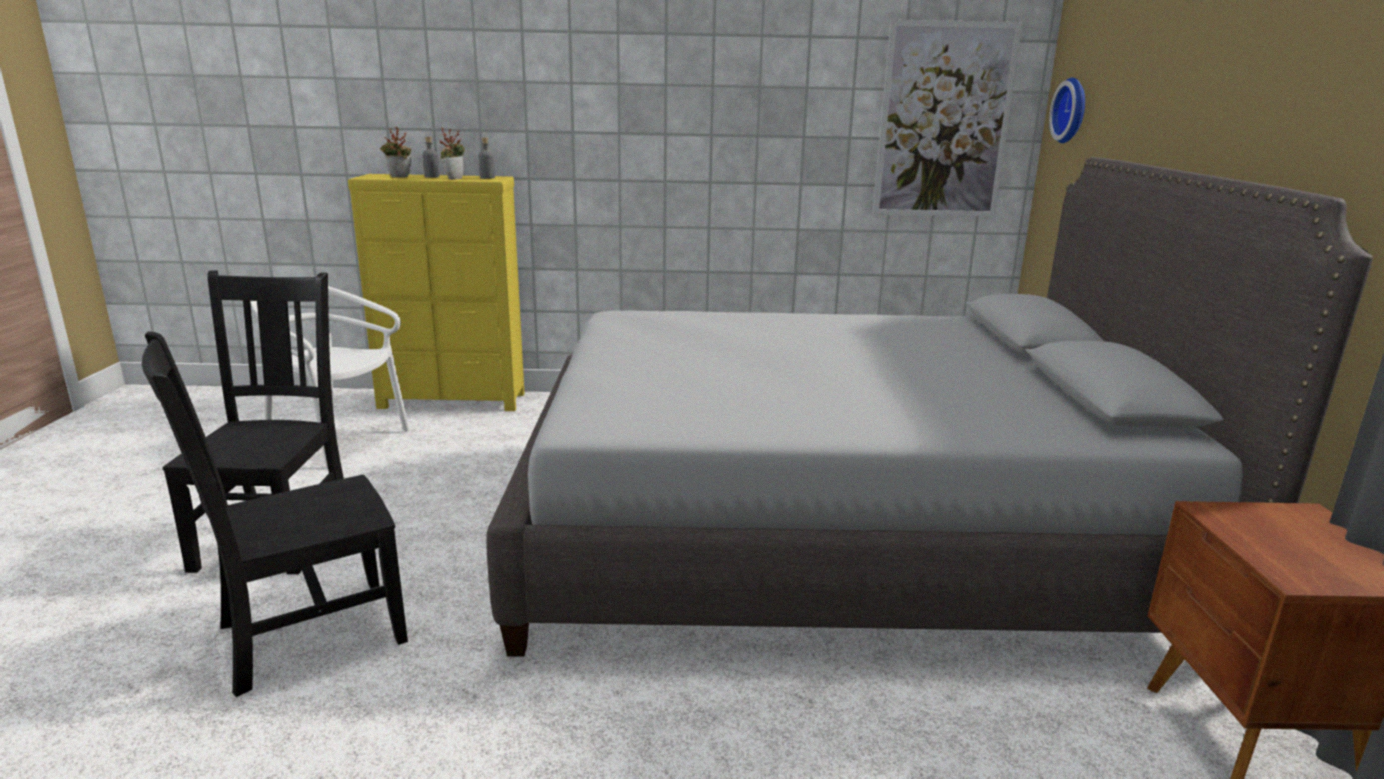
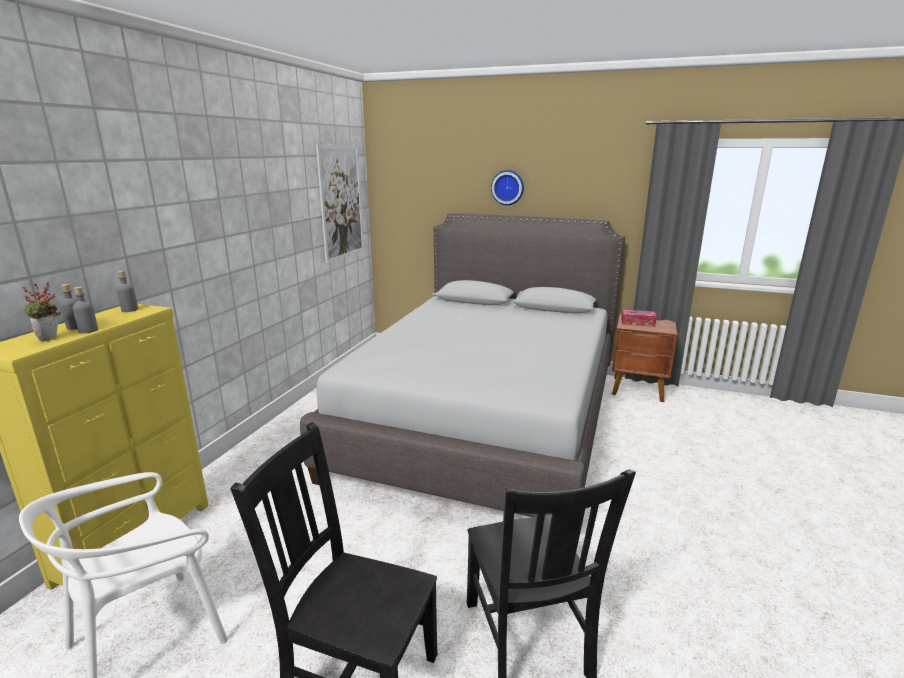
camera: 70 degrees left, 0 degrees up
(422, 179) = (88, 330): none -> grey bottle
(454, 179) = (114, 320): potted plant -> none
(1072, 110) = (400, 190): wall clock -> wall clock (508, 187)
(1281, 529) = (638, 323): none -> tissue box

